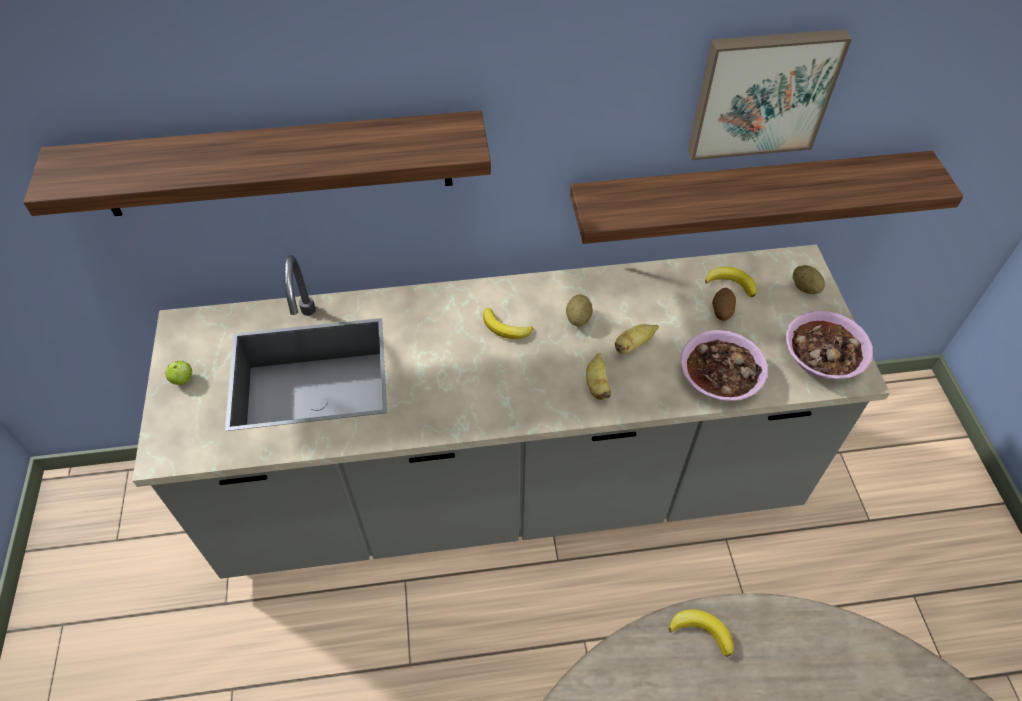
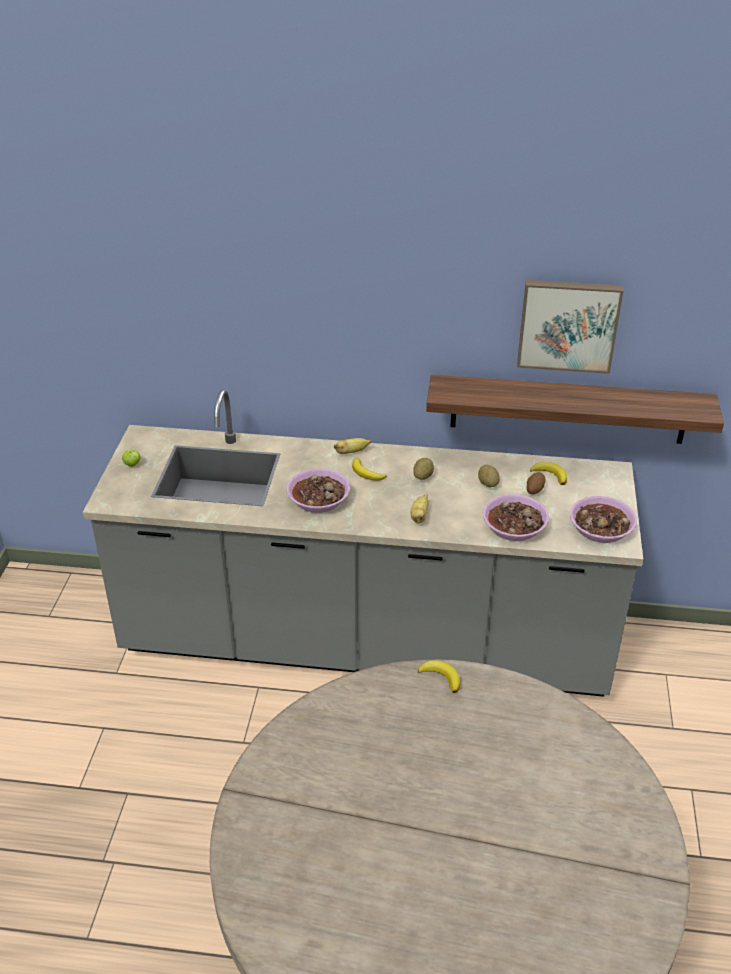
camera: 15 degrees right, 15 degrees down
(276, 164) = (228, 325): shelf -> none
(458, 385) = (319, 499): none -> bowl
(633, 345) = (457, 498): banana -> banana (351, 452)
(804, 288) = (608, 487): potato -> potato (488, 484)

